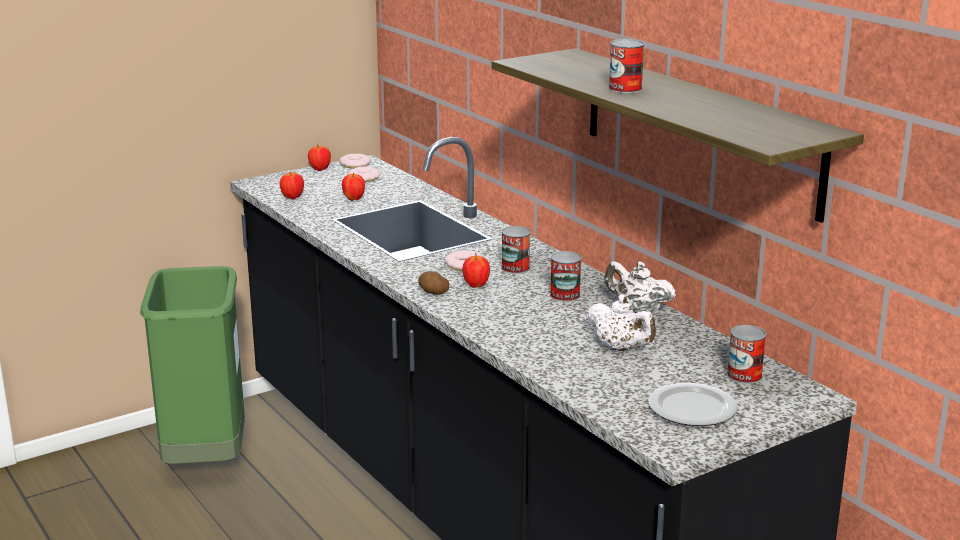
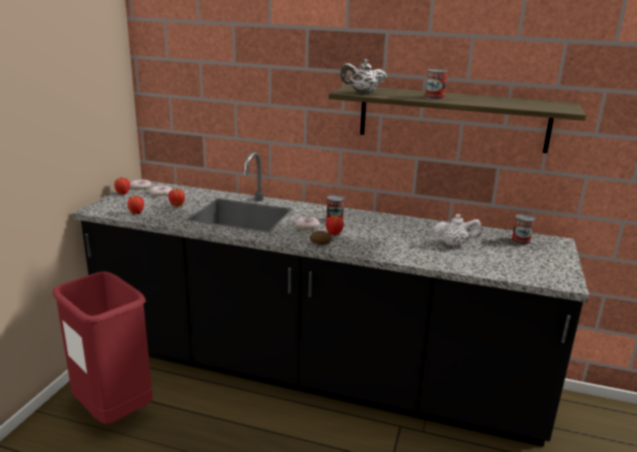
camera: 40 degrees left, 0 degrees up
(205, 460) = (113, 410): green trash can -> red trash can
(565, 295) = (383, 227): can -> none
(637, 311) = (426, 225): white teapot -> white teapot (362, 93)
(690, 408) = (534, 262): plate -> none

